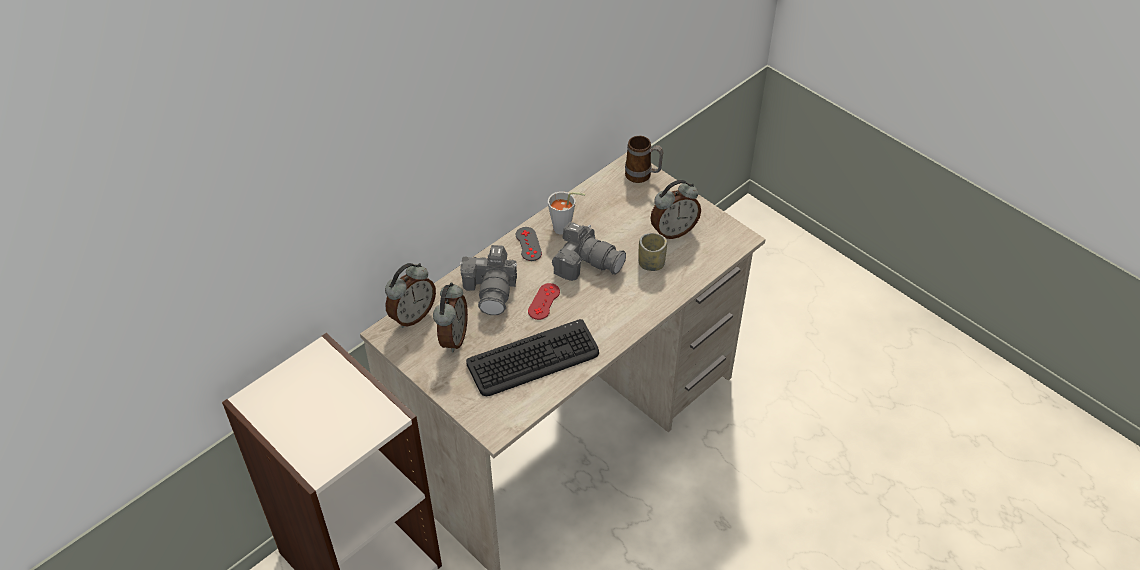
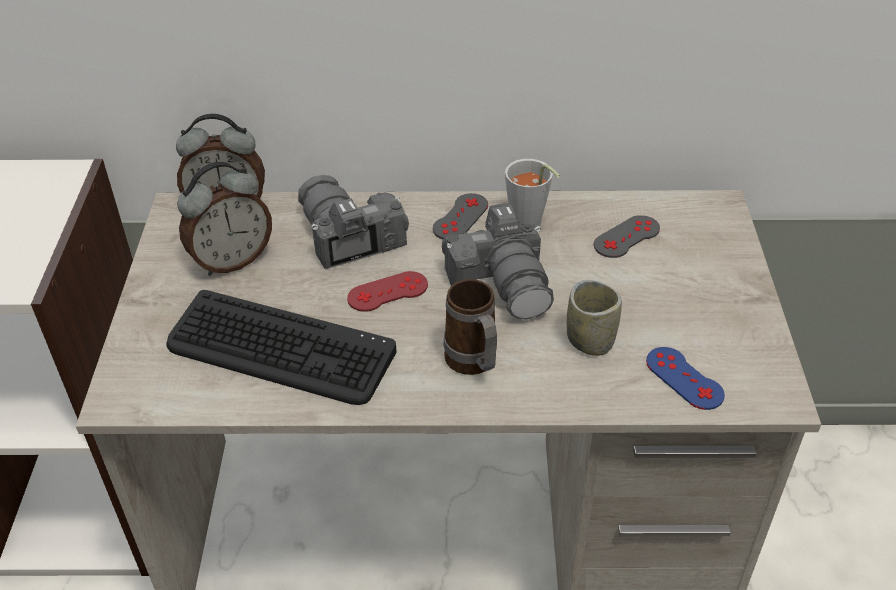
camera: 45 degrees right, 5 degrees down
(491, 290) = (347, 239): camera -> camera turned 105 degrees clockwise
(611, 205) = (626, 237): none -> grey game controller
(643, 176) = (718, 229): mug -> mug (474, 365)
(673, 231) = (677, 320): alarm clock -> none
(702, 254) = (684, 378): none -> blue game controller

